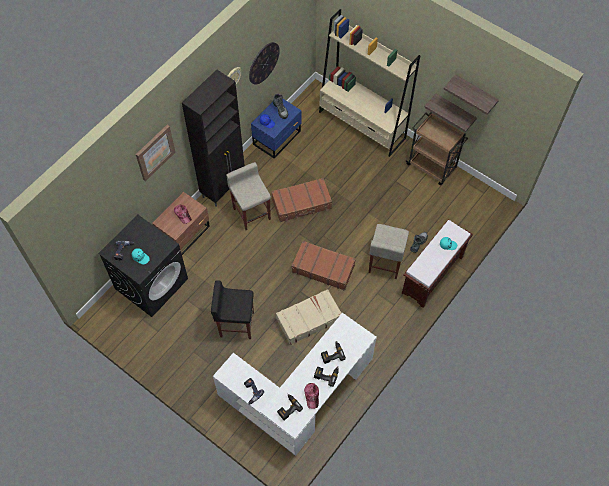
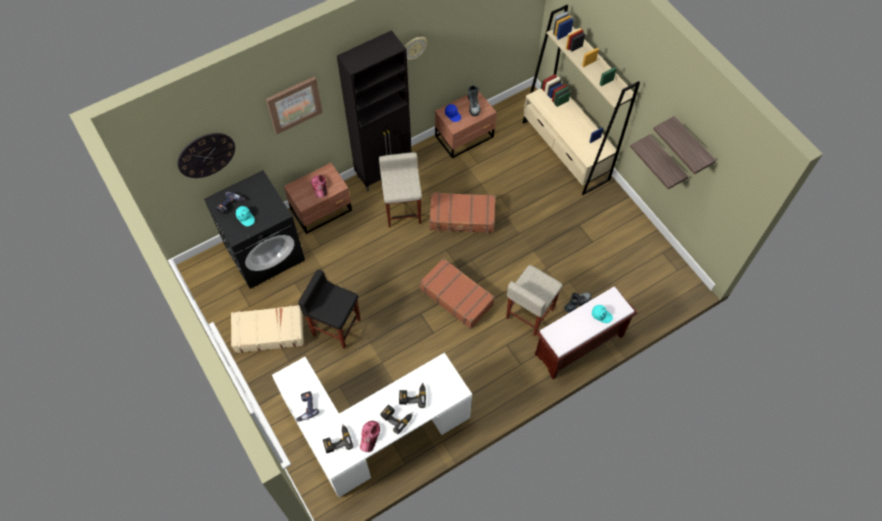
camera: 20 degrees right, 0 degrees up
(263, 63) = (461, 43): wall clock -> wall clock (206, 155)
(278, 137) = (465, 137): blue nightstand -> brown nightstand
(308, 319) = (417, 348): beige suitcase -> beige suitcase (268, 332)
(432, 167) = (628, 221): brown cart -> none

